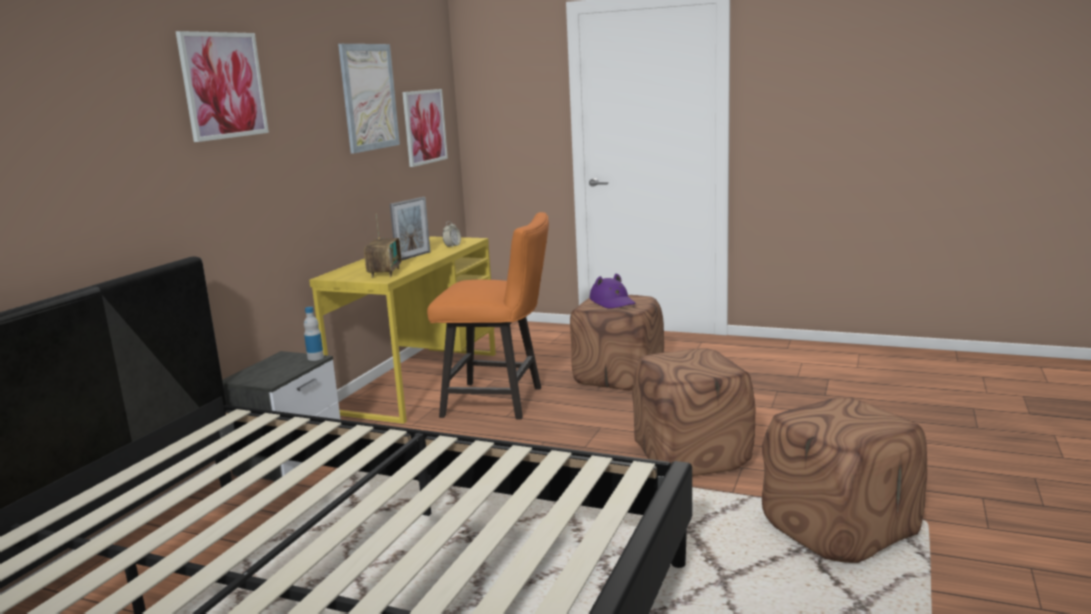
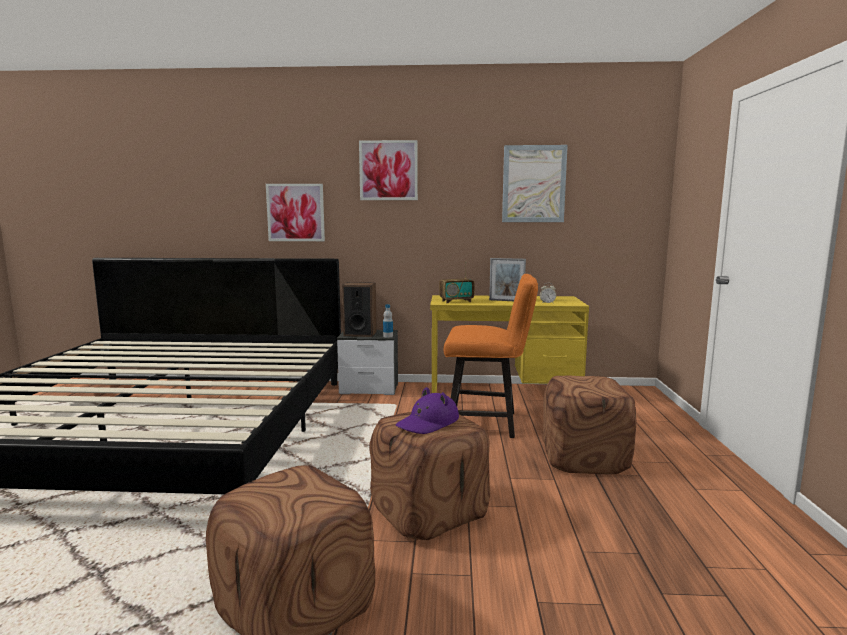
camera: 70 degrees right, 5 degrees down
(270, 373) = (360, 333): none -> speaker
(424, 127) = (608, 212): picture -> picture (295, 212)
(500, 402) = (488, 423): orange chair -> orange chair turned 75 degrees counterclockwise
(613, 302) = (585, 383): purple hat -> purple hat (428, 423)

